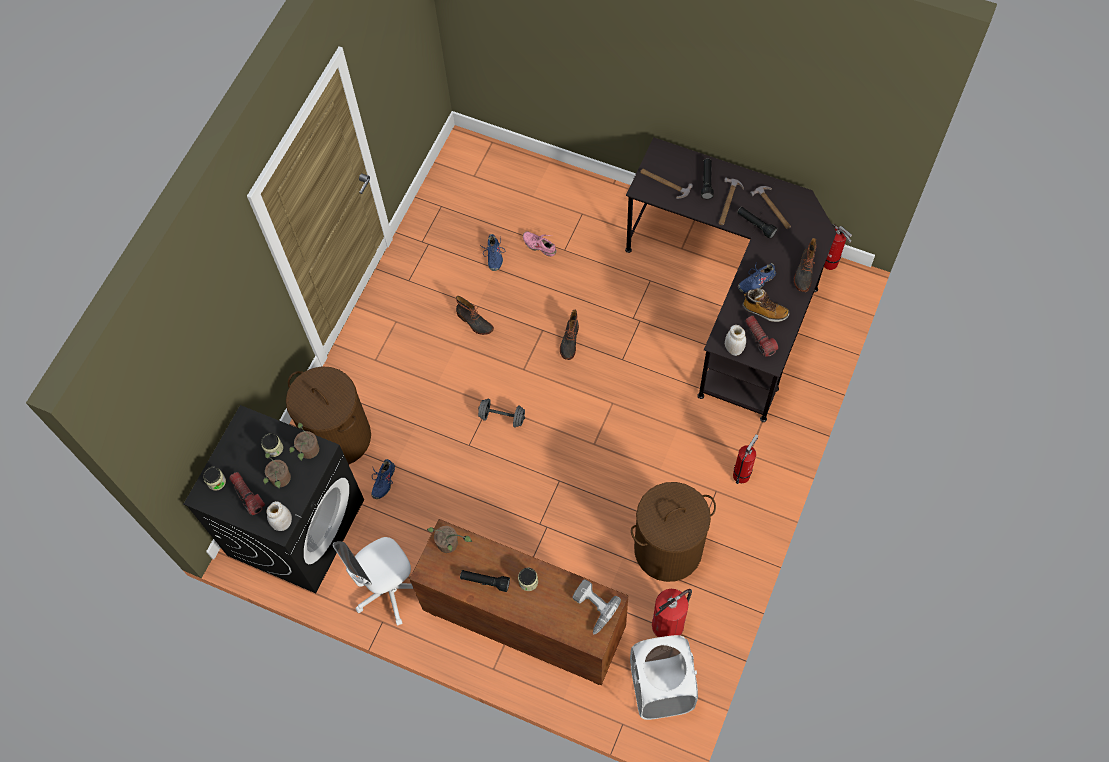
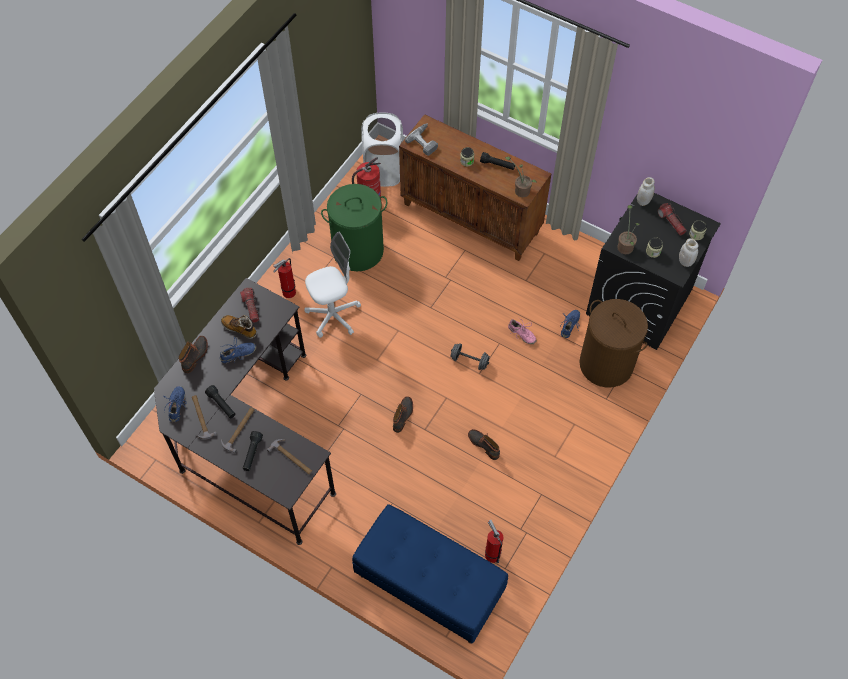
camera: 175 degrees left, 5 degrees down
(280, 480) = (646, 229): potted plant -> none
(389, 590) = (567, 251): white office chair -> white office chair (333, 316)
(493, 256) = (459, 507): blue shoe -> blue shoe (177, 406)
(515, 180) = (428, 586): none -> blue bench
(539, 245) = (414, 511): pink shoe -> pink shoe (521, 334)
(668, 549) = (358, 250): brown laundry basket -> green laundry basket
(733, 349) = (275, 302): white jar -> white jar (685, 262)
(831, 264) = (154, 452): fire extinguisher -> fire extinguisher (491, 553)

